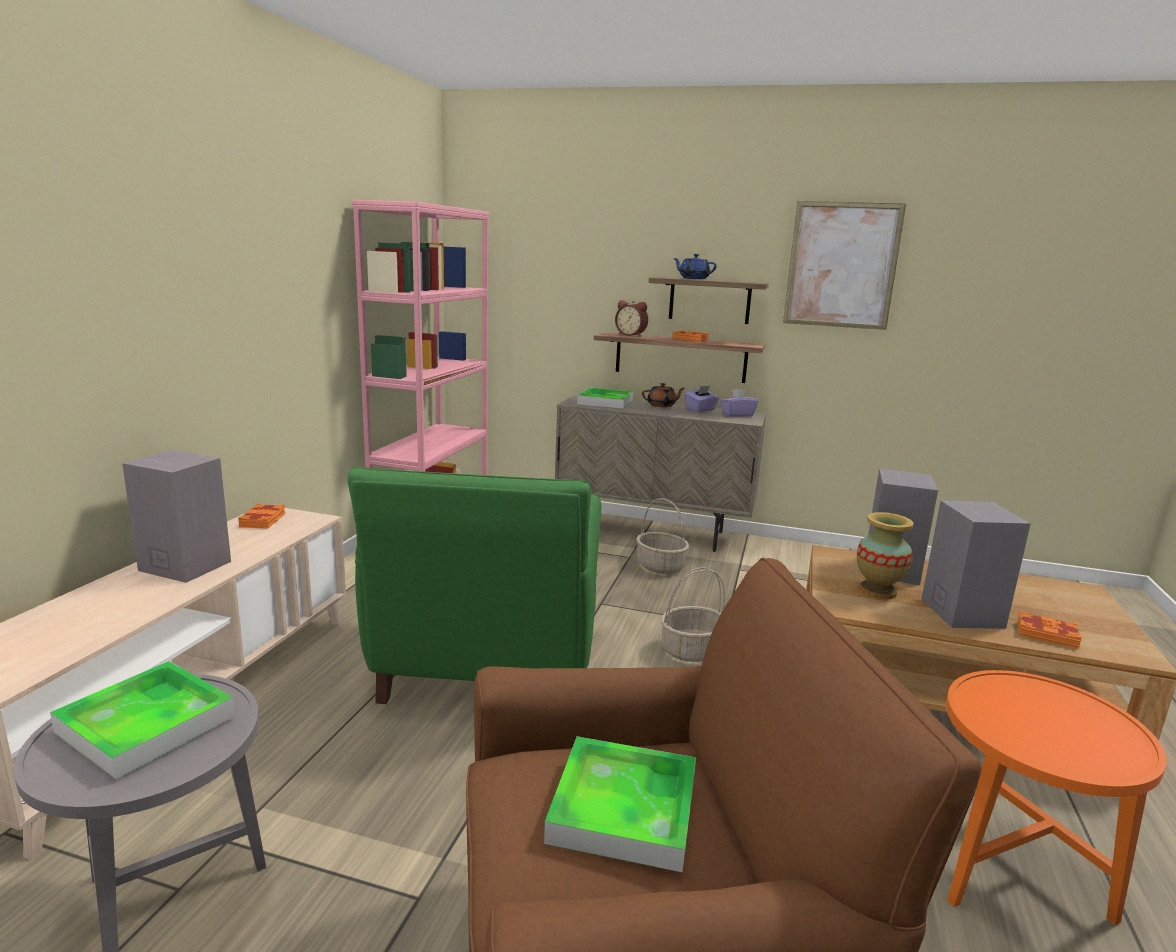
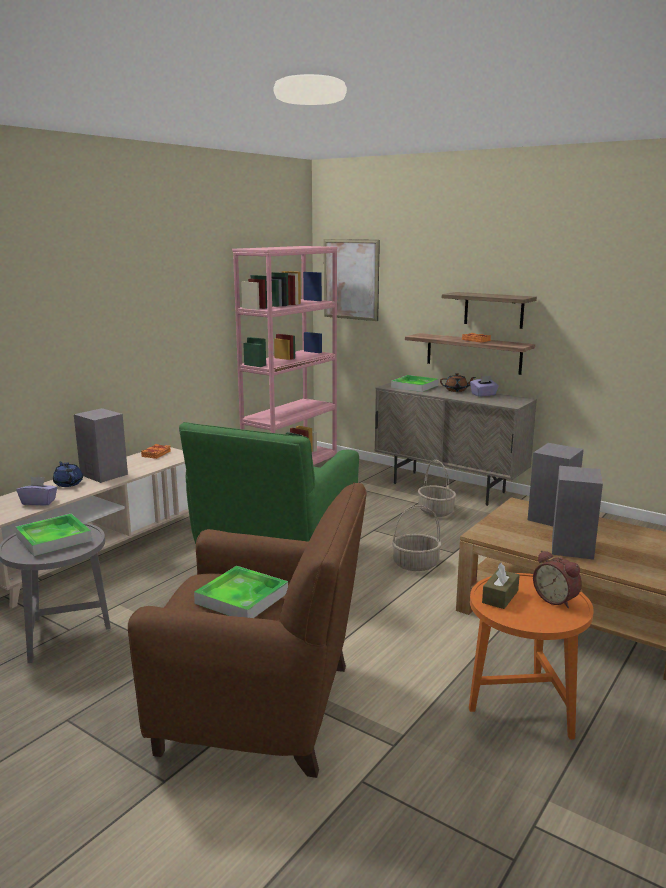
camera: 20 degrees right, 0 degrees up
(631, 335) = (435, 336): alarm clock -> alarm clock (556, 599)
(693, 278) = (478, 294): blue teapot -> blue teapot (68, 483)
(737, 415) = (509, 399): purple tissue box -> purple tissue box (39, 502)
(842, 265) = (592, 283): picture -> picture (351, 279)
(877, 591) = (523, 529): vase -> none
(1004, 721) = (500, 597): none -> brown tissue box
(1046, 634) = (621, 566): orange book -> none

